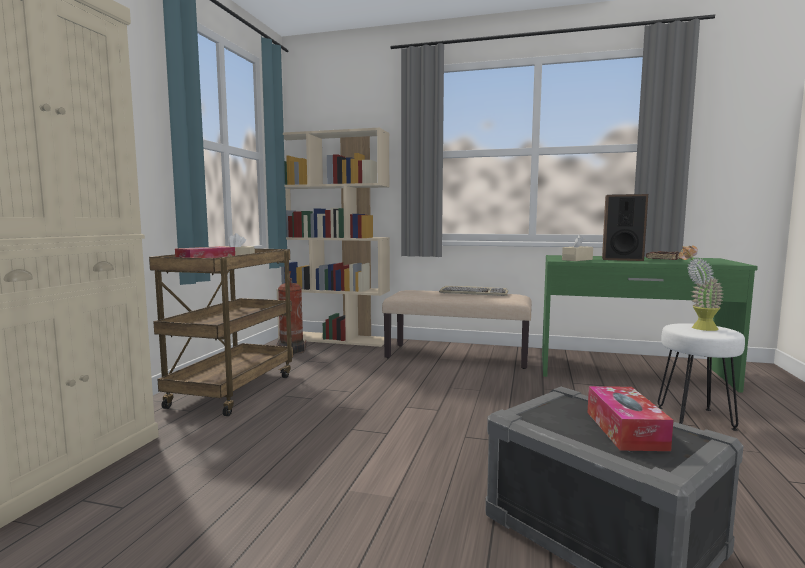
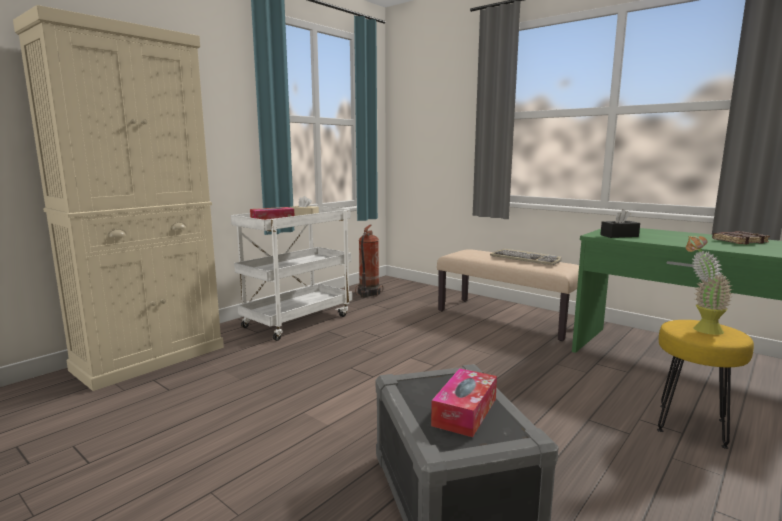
camera: 25 degrees right, 5 degrees up
(233, 390) = (298, 320): brown cart -> white cart
(335, 339) = (414, 287): beige bookcase -> none
(577, 260) = (619, 236): beige tissue box -> black tissue box
(622, 259) = (678, 238): speaker -> none
(694, 418) = (690, 425): white stool -> yellow stool

